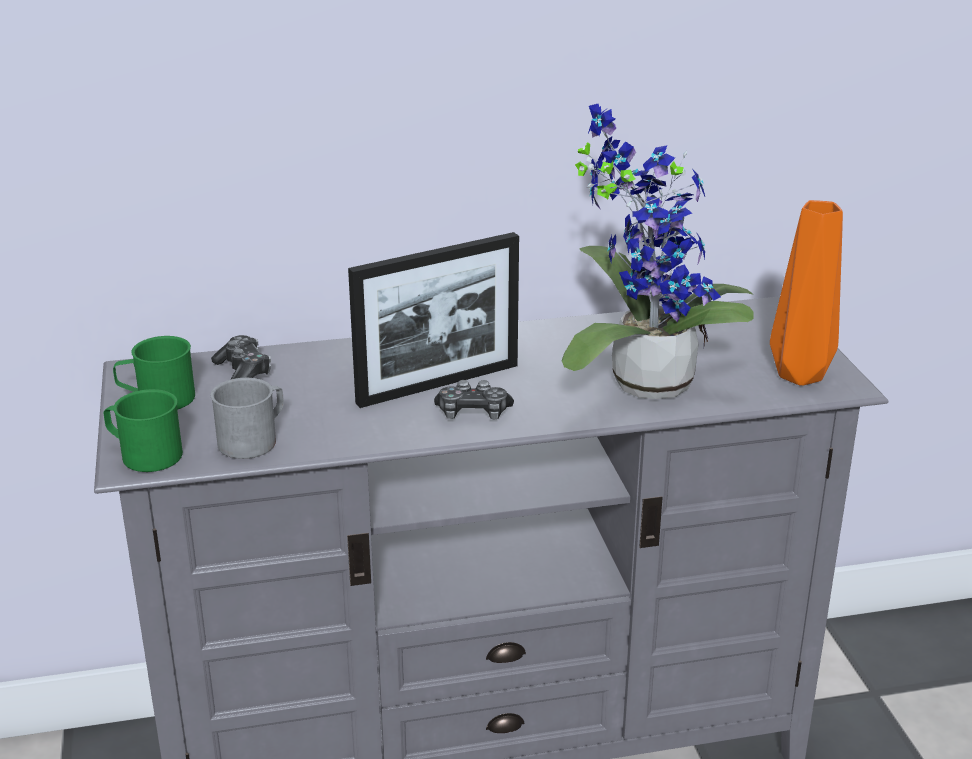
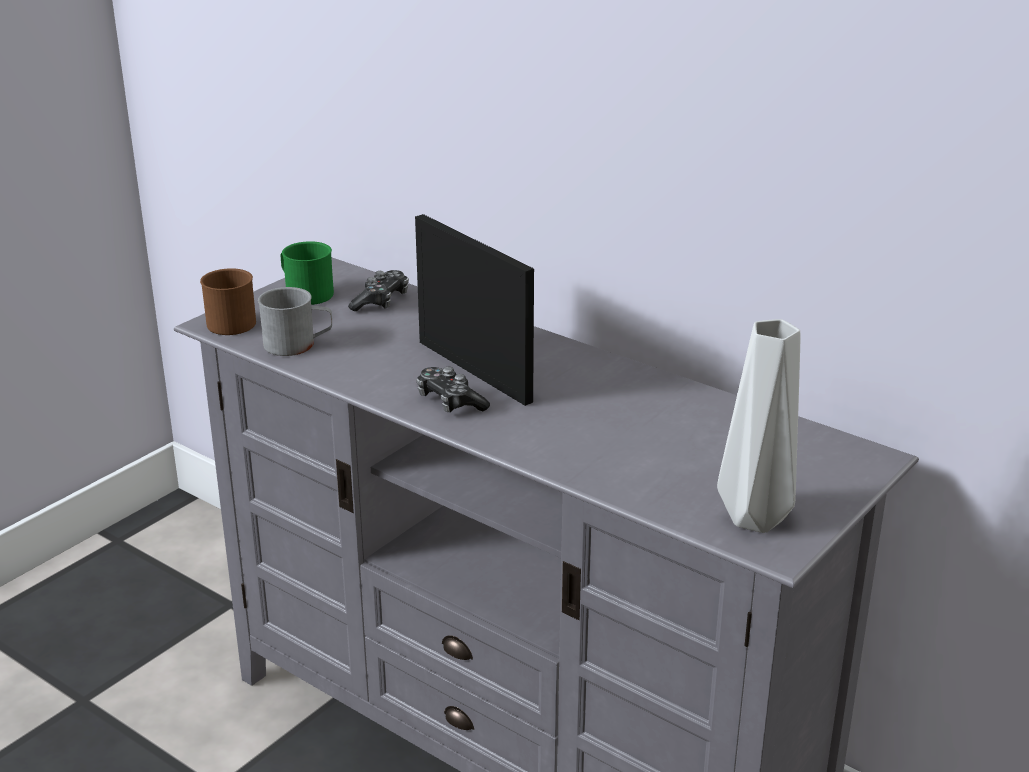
camera: 50 degrees right, 0 degrees up
(144, 454) = (231, 321): green mug -> brown mug
(438, 384) = (474, 371): picture frame -> picture frame turned 150 degrees counterclockwise
(642, 380) = (618, 447): potted plant -> none
(797, 375) = (754, 517): orange vase -> grey vase

